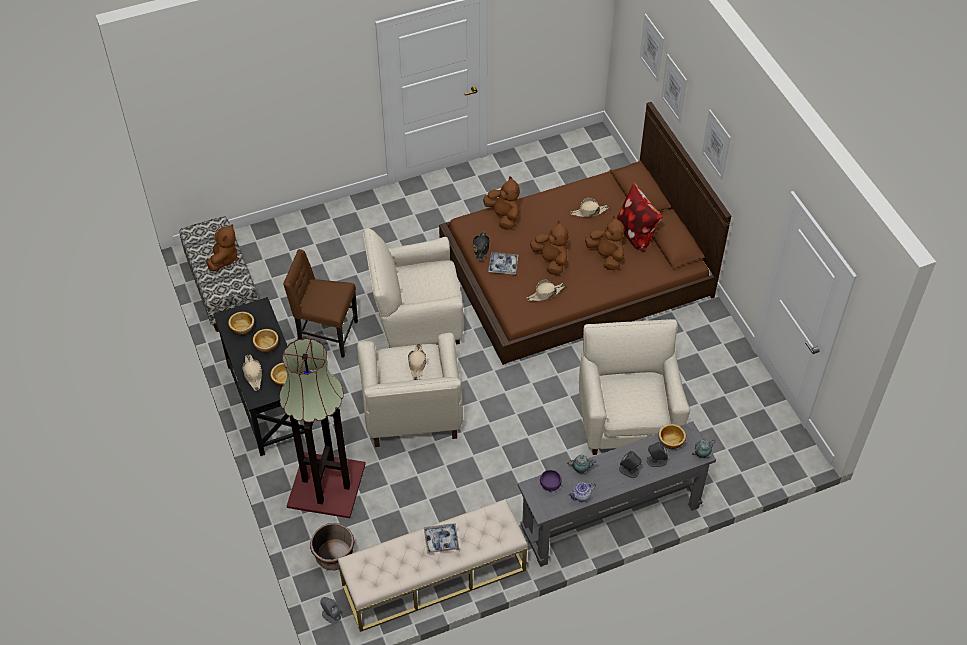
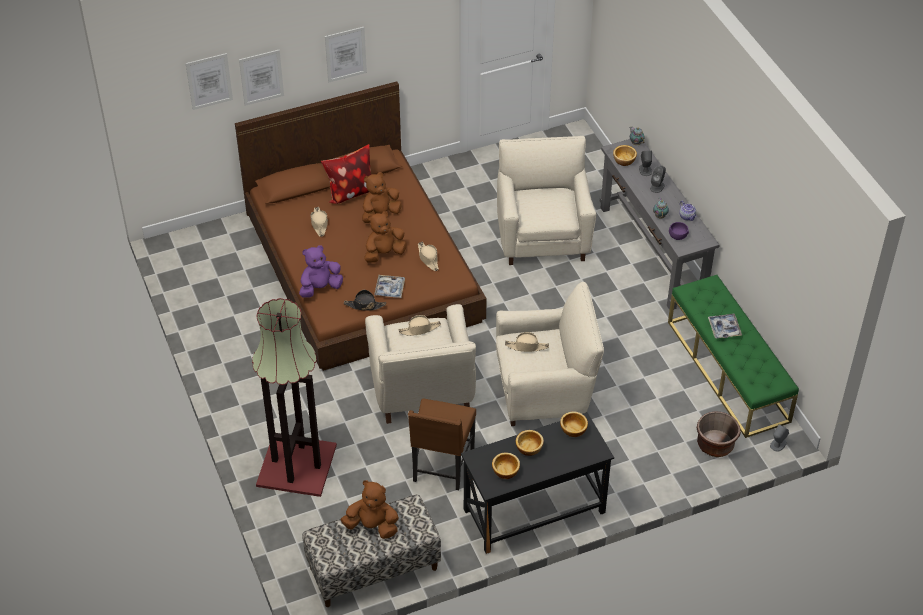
camera: 90 degrees left, 5 degrees down
(253, 374) = (568, 457): beige hat -> beige hat (419, 329)
(327, 484) = (635, 454): floor lamp -> floor lamp (296, 464)
(434, 578) = (728, 371): beige bench -> green bench
(503, 216) = (320, 288): brown plush toy -> purple plush toy
(628, 418) = (543, 236): beige armchair -> beige armchair turned 90 degrees clockwise

